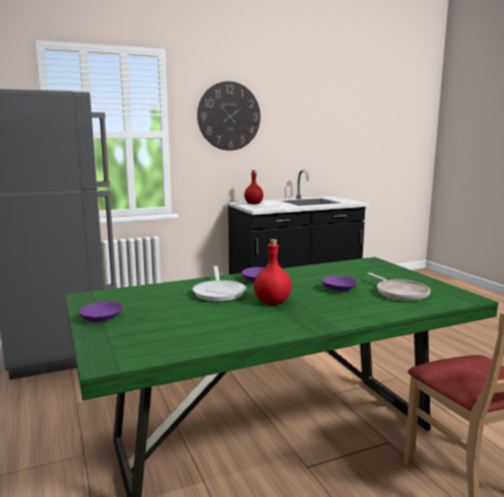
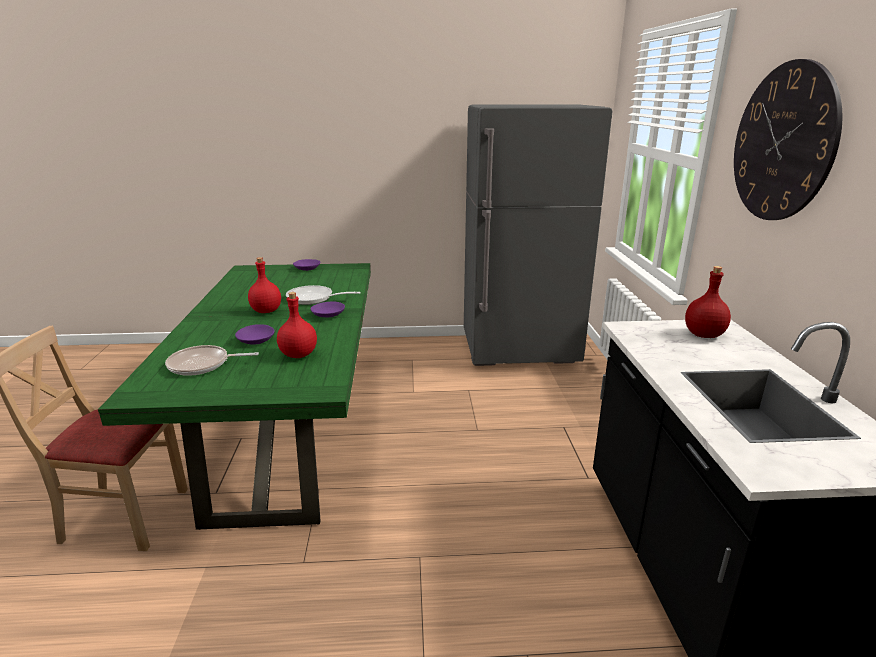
camera: 110 degrees right, 10 degrees up
(341, 273) = (299, 355): none -> red bottle

